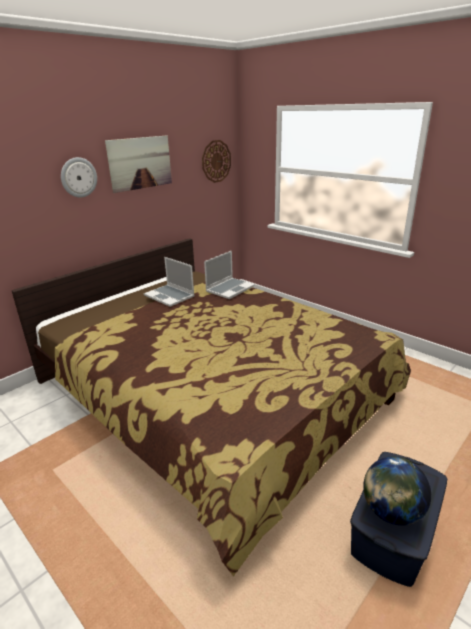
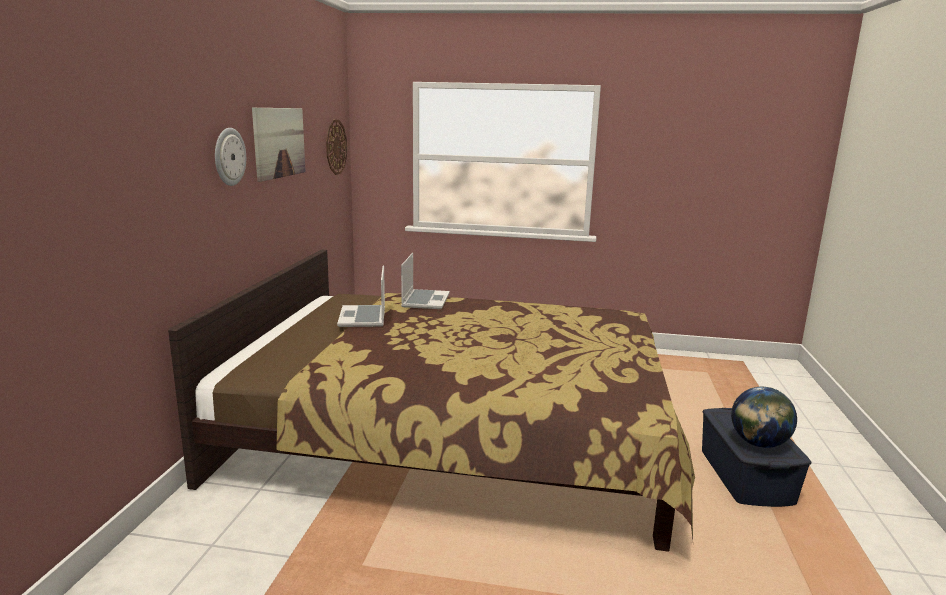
camera: 35 degrees left, 10 degrees down
(170, 296) = (363, 318): laptop -> laptop turned 75 degrees clockwise

